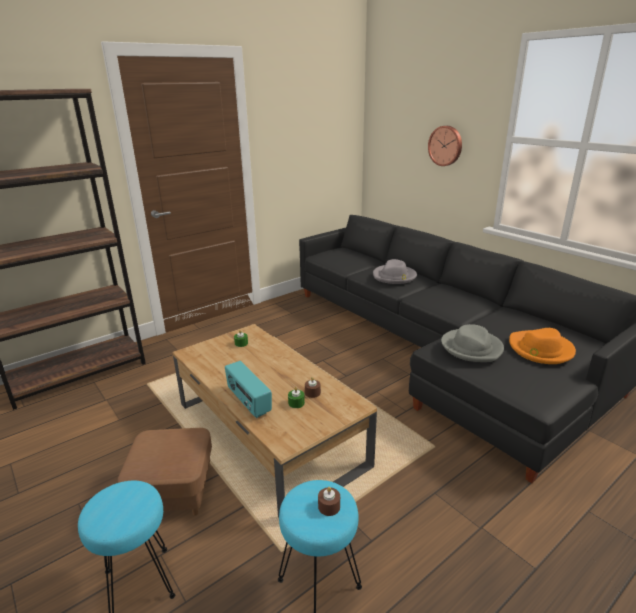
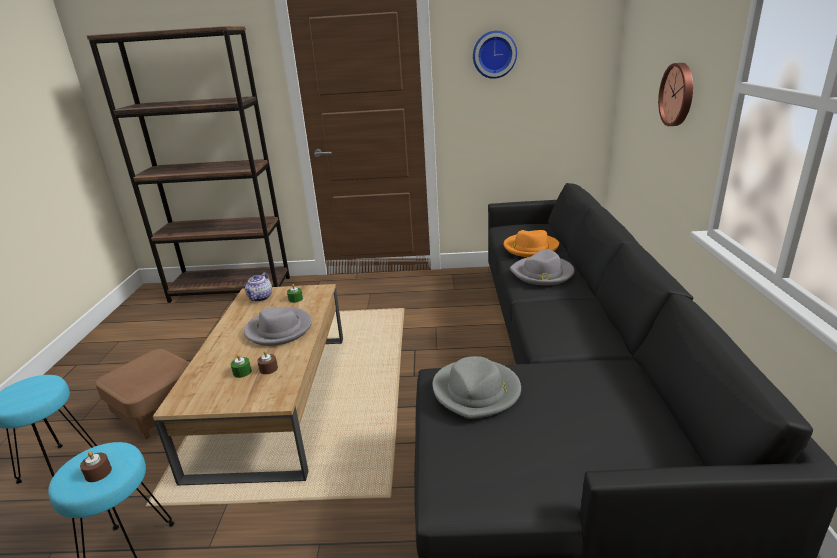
camera: 40 degrees right, 0 degrees up
(207, 352) = (260, 298): none -> teapot
(248, 402) = (215, 354): radio -> none
(269, 367) = (279, 329): none -> grey hat
(291, 120) = (494, 54): none -> wall clock
(540, 349) = (563, 435): orange hat -> orange hat (530, 247)

